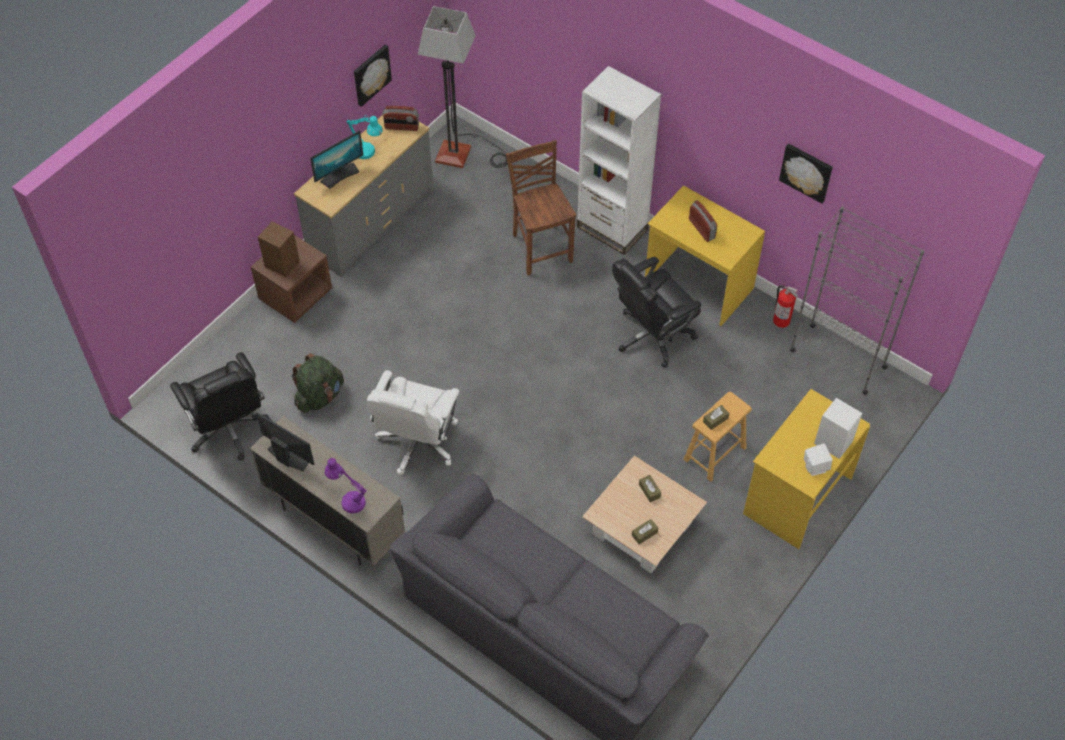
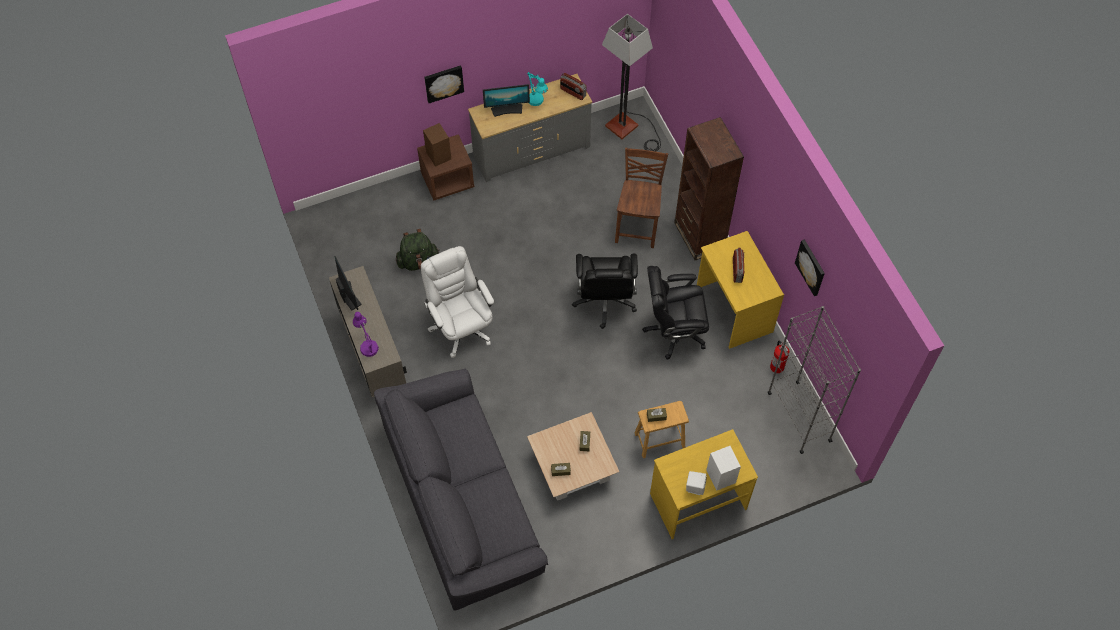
camera: 30 degrees right, 5 degrees up
(230, 429) = (347, 255): black office chair -> black office chair (605, 301)
(371, 74) = (560, 45): picture -> picture (443, 83)
(417, 443) = (461, 327): white office chair -> white office chair turned 105 degrees clockwise
(612, 228) = (699, 236): white bookcase -> brown bookcase

